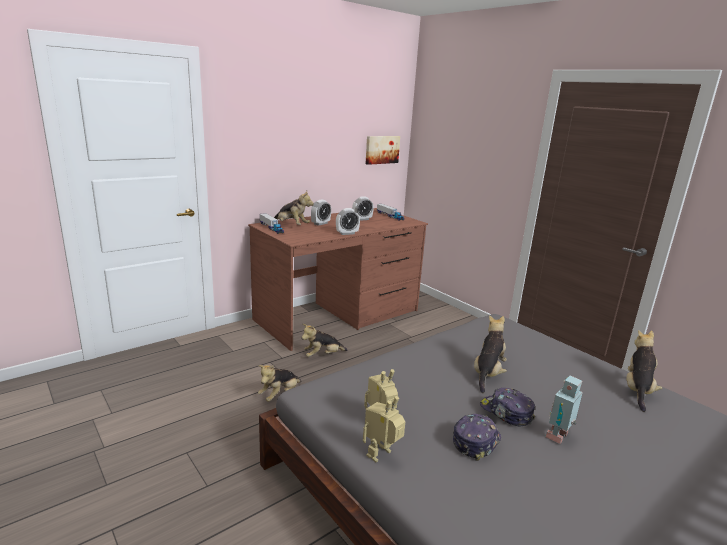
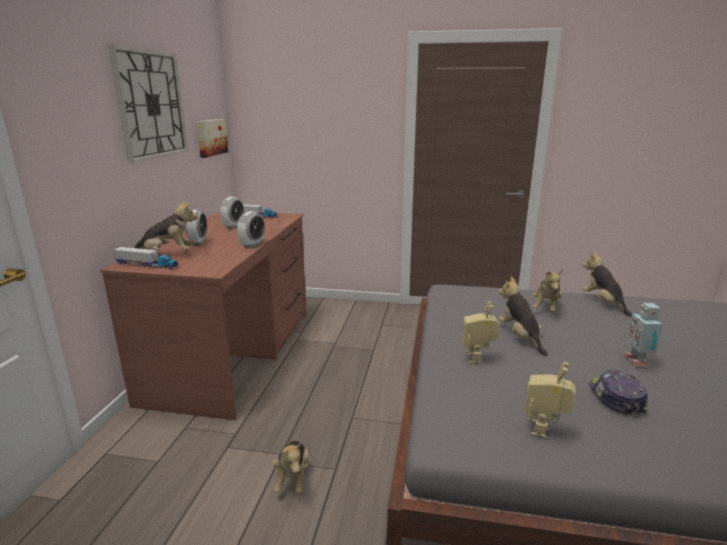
camera: 40 degrees left, 0 degrees up
(321, 122) = (151, 105): none -> wall clock
(322, 355) = (278, 405): plush toy -> plush toy (546, 308)
(382, 455) = (597, 459): toy robot -> toy robot (477, 358)
(506, 413) = (587, 362): cap -> none

